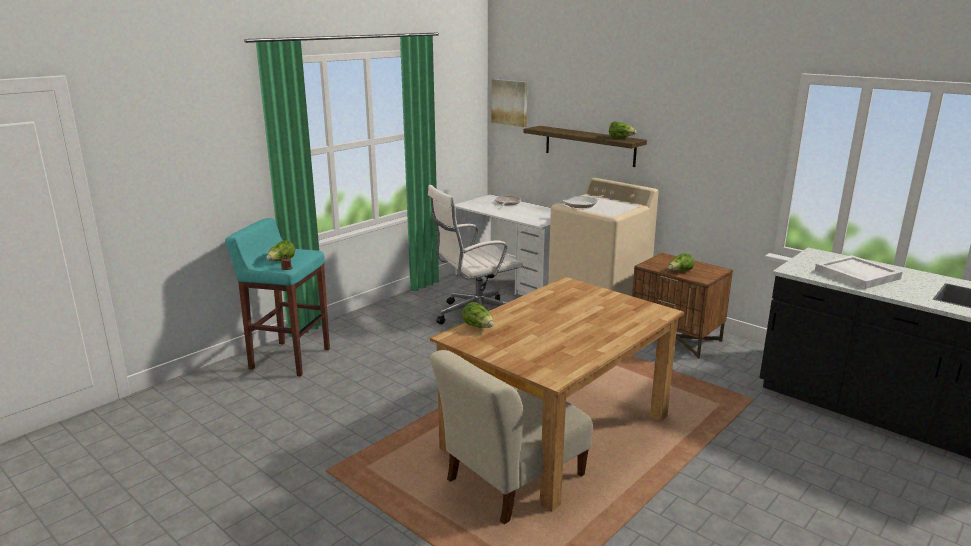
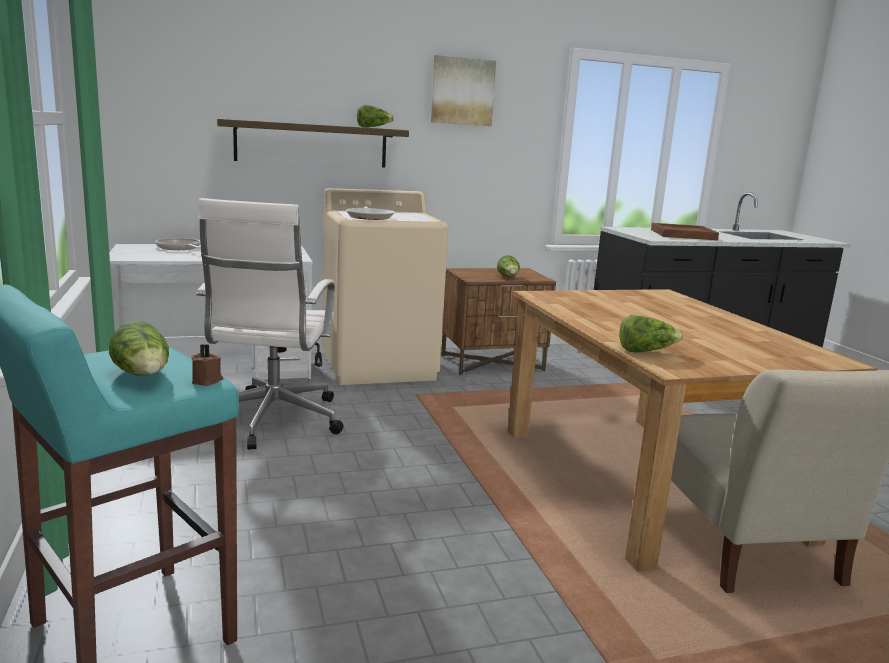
camera: 60 degrees left, 5 degrees down
(510, 102) = (150, 82): picture -> picture (462, 91)
(856, 274) = (682, 235): white tray -> brown tray

